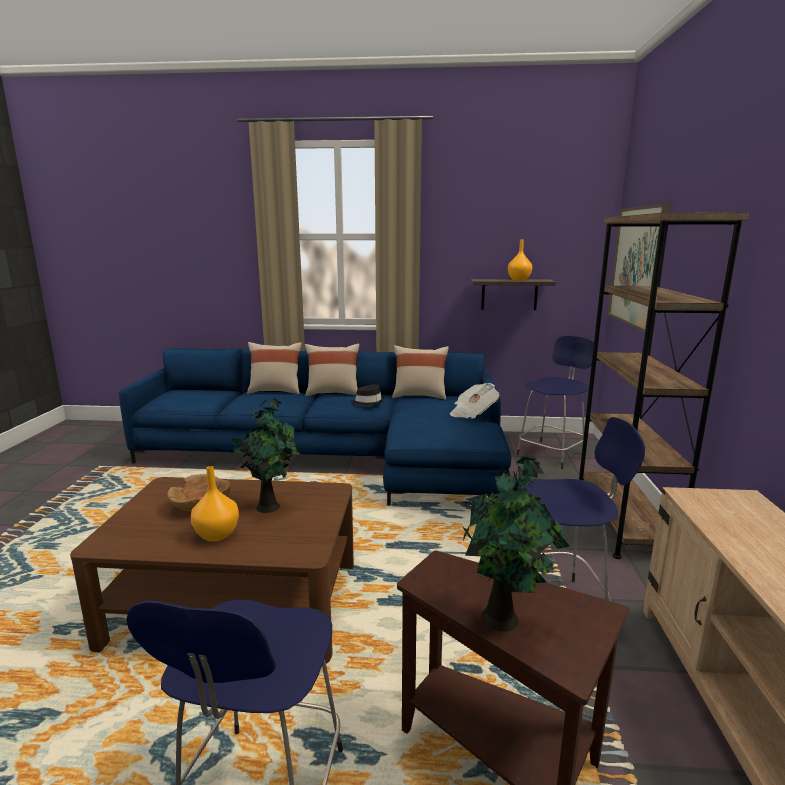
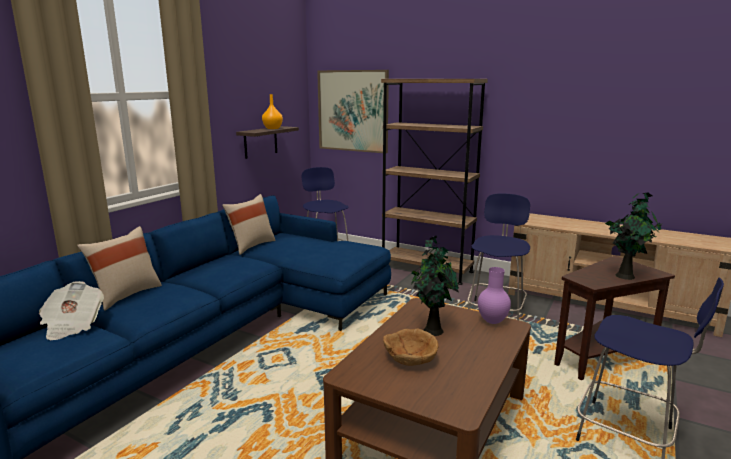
camera: 65 degrees left, 0 degrees up
(218, 534) = (469, 354): orange vase -> none
(312, 538) = (491, 321): none -> purple vase
(333, 393) = (185, 272): beige pillow -> none
(368, 402) = (246, 262): black hat -> none
(472, 413) = (323, 239): newspaper -> newspaper (72, 325)

